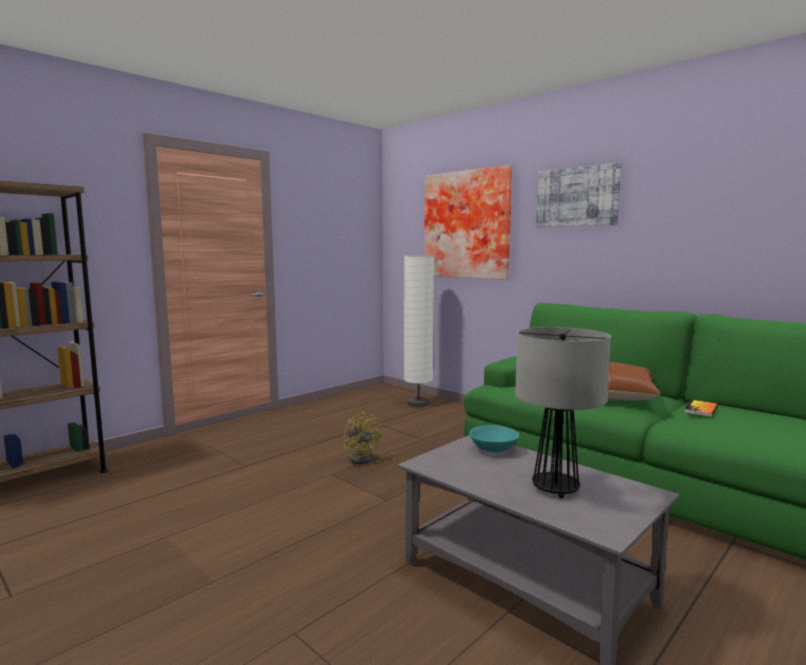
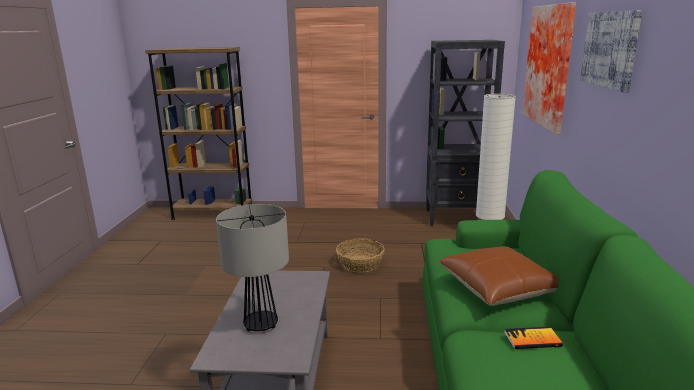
camera: 50 degrees right, 10 degrees up
(362, 457) = (360, 264): yellow fan -> basket
(363, 398) = (457, 218): none -> black bookcase
(493, 449) = (306, 286): turquoise bowl -> none

